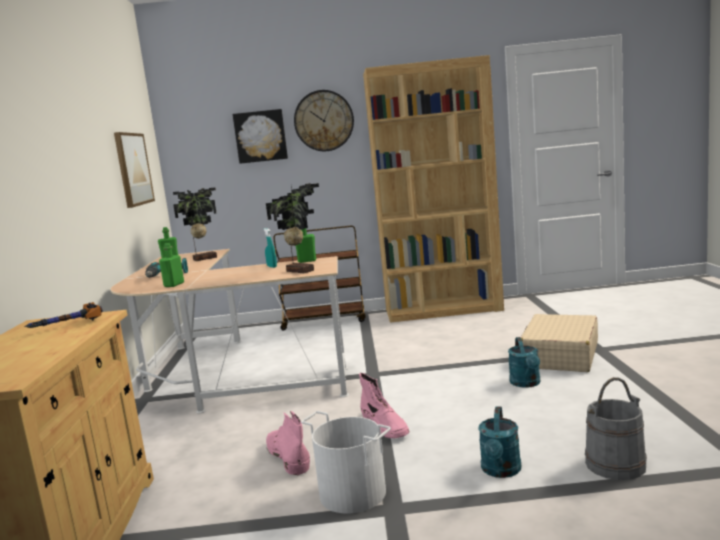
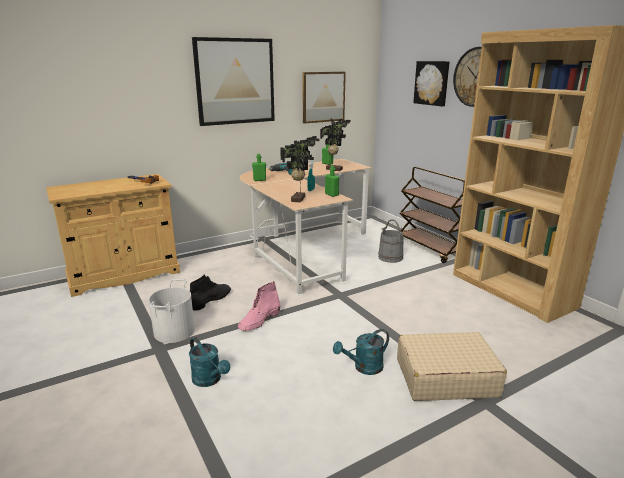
camera: 60 degrees right, 10 degrees up
(67, 143) = (235, 81): none -> picture
(287, 456) = (211, 299): pink boot -> black boot
(500, 471) = (209, 380): turquoise watering can -> turquoise watering can turned 120 degrees counterclockwise
(615, 464) = (232, 435): grey bucket -> grey bucket (390, 257)

